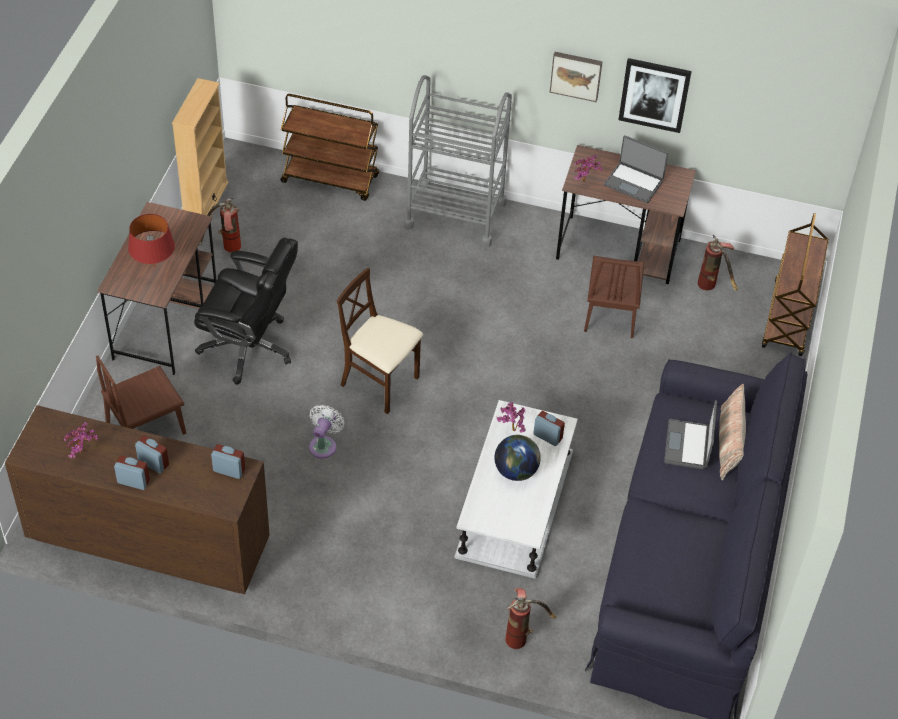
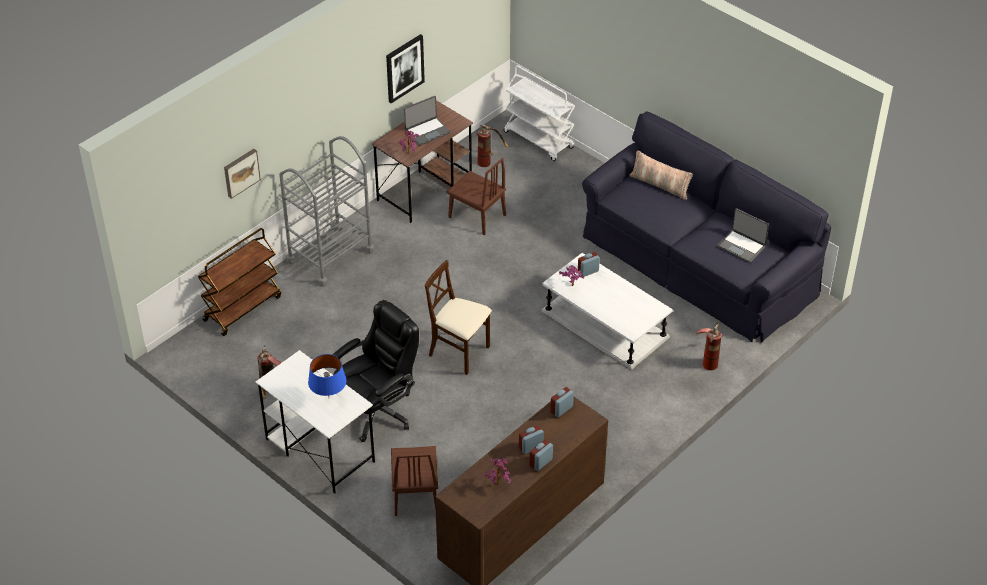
camera: 60 degrees left, 5 degrees down
(154, 267) = (328, 398): red table lamp -> blue table lamp
(166, 322) = (319, 450): brown desk -> white desk
(206, 202) = (210, 386): beige bookcase -> none
(324, 445) = (495, 401): white fan -> none
(380, 383) = (459, 352): beige chair -> beige chair turned 60 degrees clockwise
(516, 471) = (606, 297): globe -> none
(576, 75) = (360, 93): picture -> picture (240, 172)
(688, 445) = (652, 202): laptop -> laptop (741, 246)
(788, 319) = (539, 140): brown cart -> white cart

